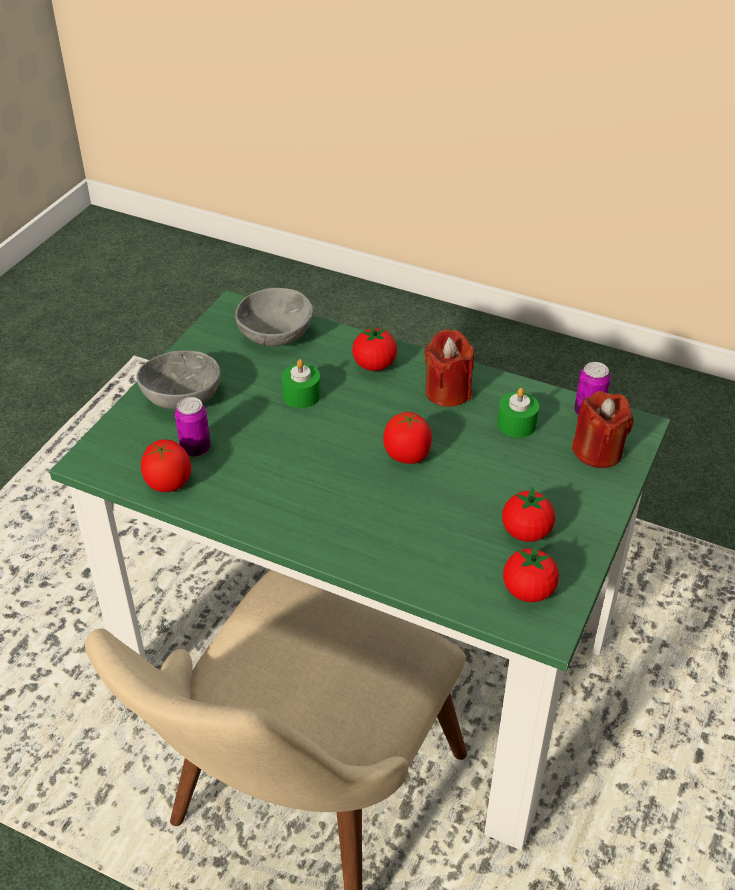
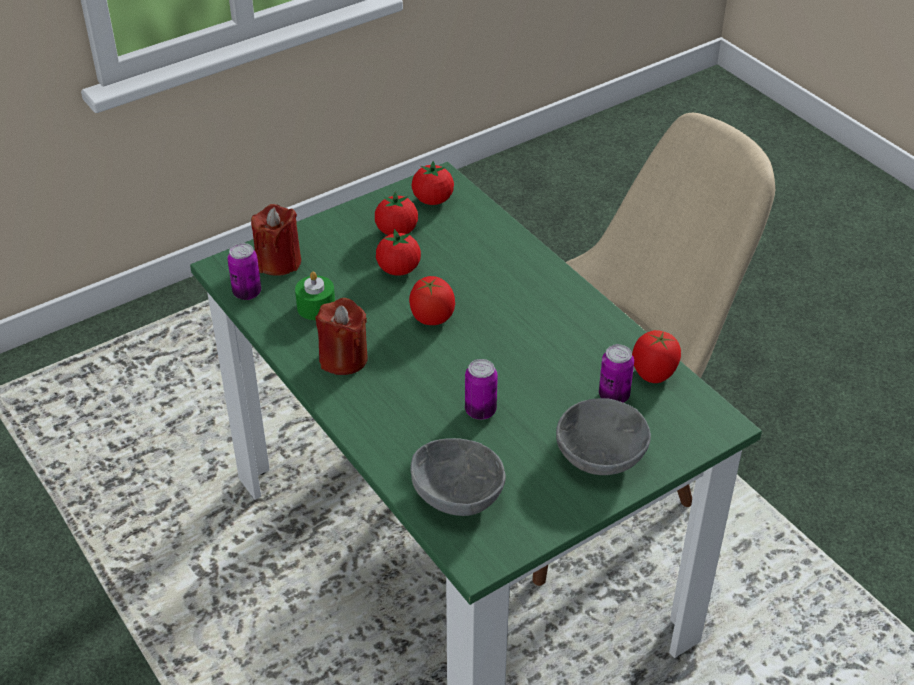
camera: 150 degrees left, 0 degrees up
(301, 395) = (480, 411): green candle -> can
(374, 365) = (385, 414): tomato -> tomato (398, 269)

